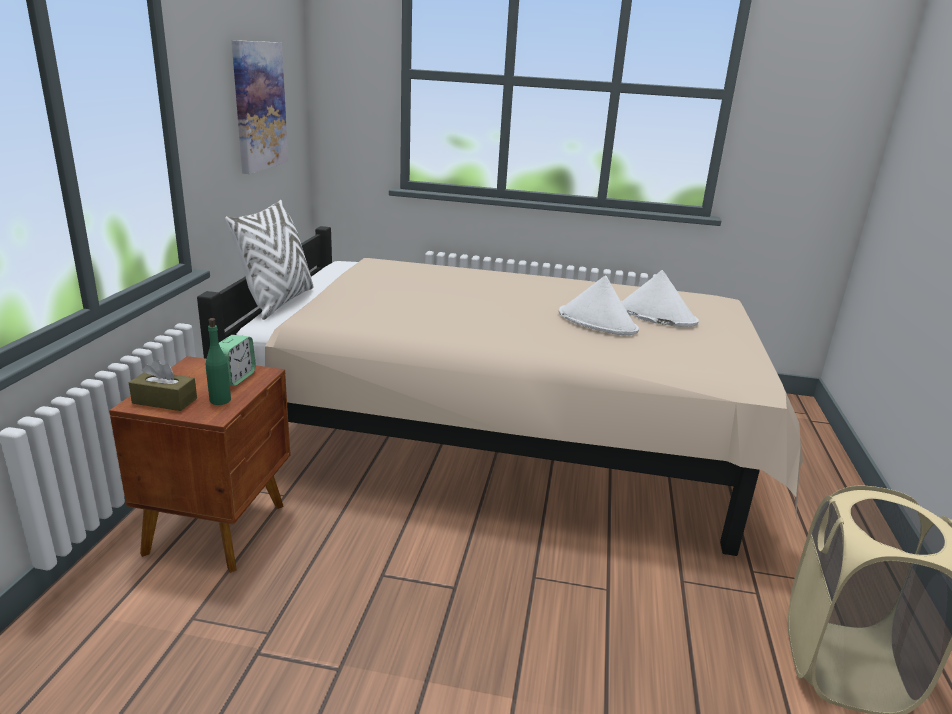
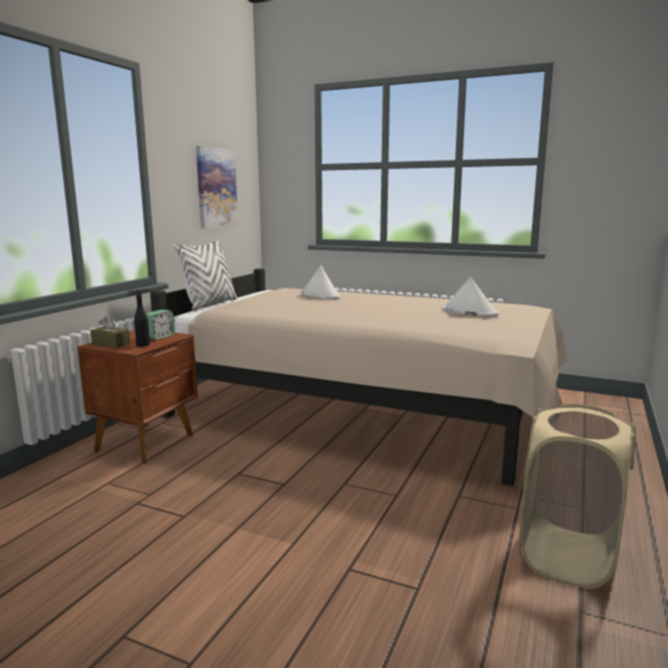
camera: 15 degrees right, 10 degrees down
(220, 400) = (143, 345): green bottle -> black bottle
(597, 322) = (420, 314): white hat -> white hat (320, 295)

